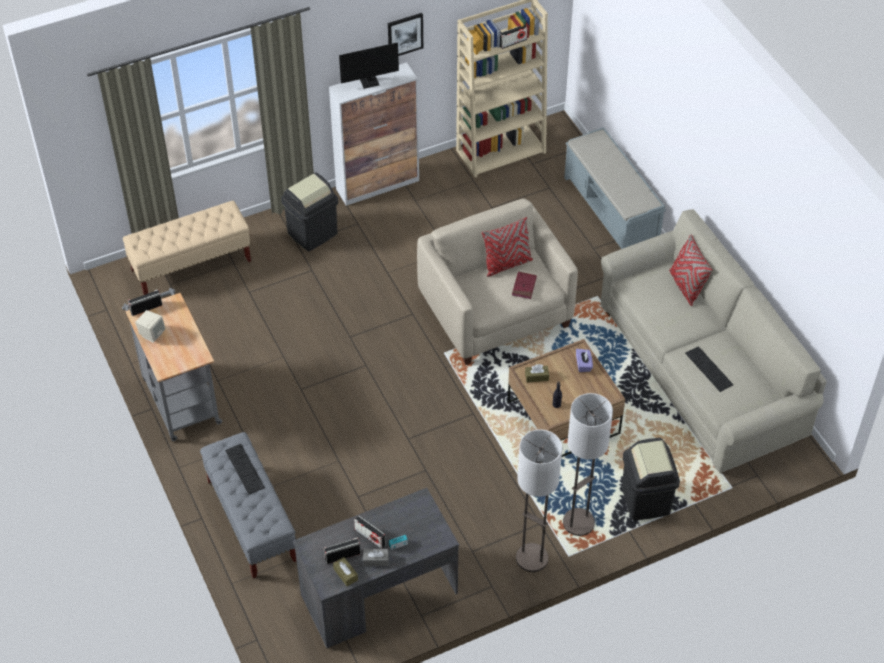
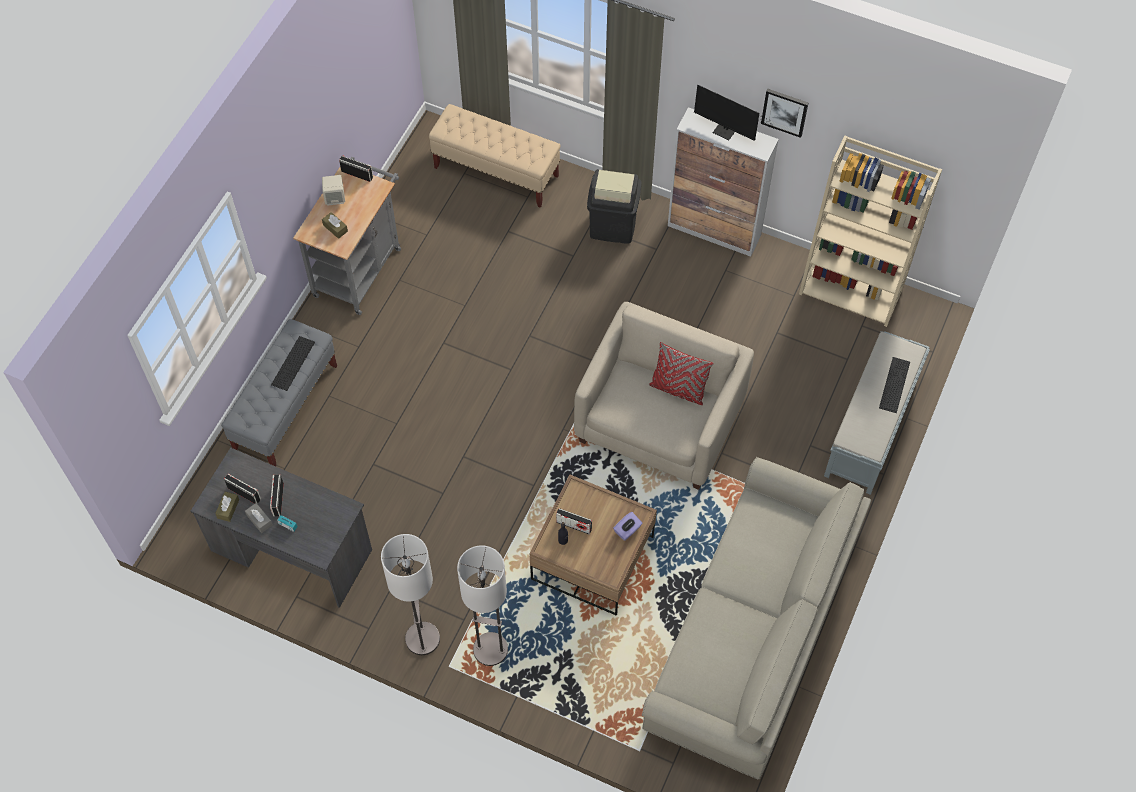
camera: 50 degrees right, 10 degrees up
(513, 43) = (886, 198): radio -> radio (574, 525)
(524, 286) = (664, 420): red book -> none
(536, 377) = (579, 503): brown tissue box -> brown tissue box (335, 228)
(646, 500) = (562, 687): black trash can -> none
(686, 286) = (796, 550): red pillow -> none
(709, 369) = (714, 636): keyboard -> keyboard (894, 385)

